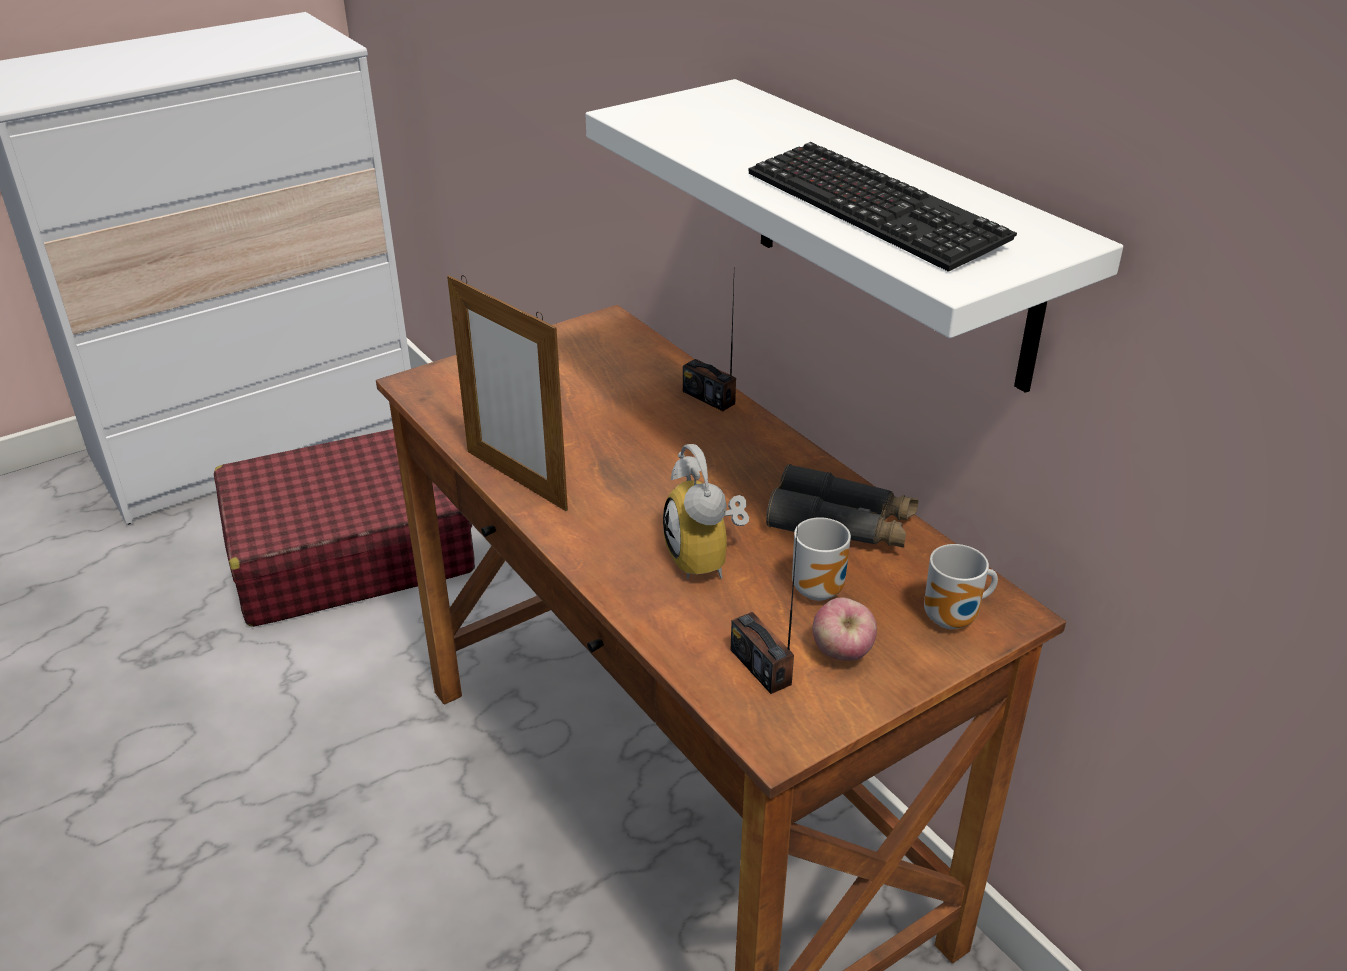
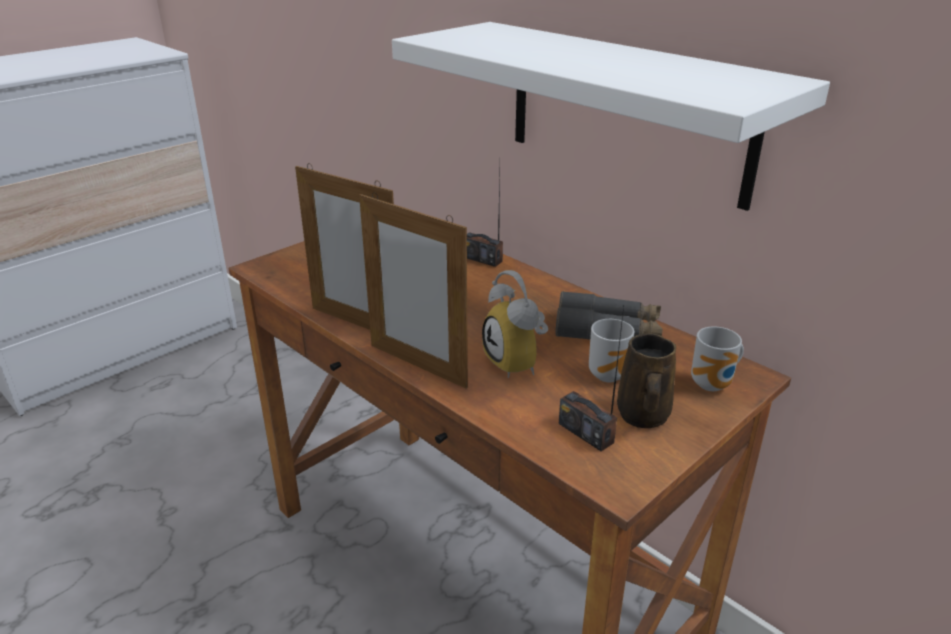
camera: 10 degrees left, 5 degrees down
(348, 551) = (197, 417): red suitcase -> none
(578, 549) = (417, 365): none -> picture frame
(842, 654) = (643, 417): apple -> brown mug
(873, 210) = (640, 73): keyboard -> none

